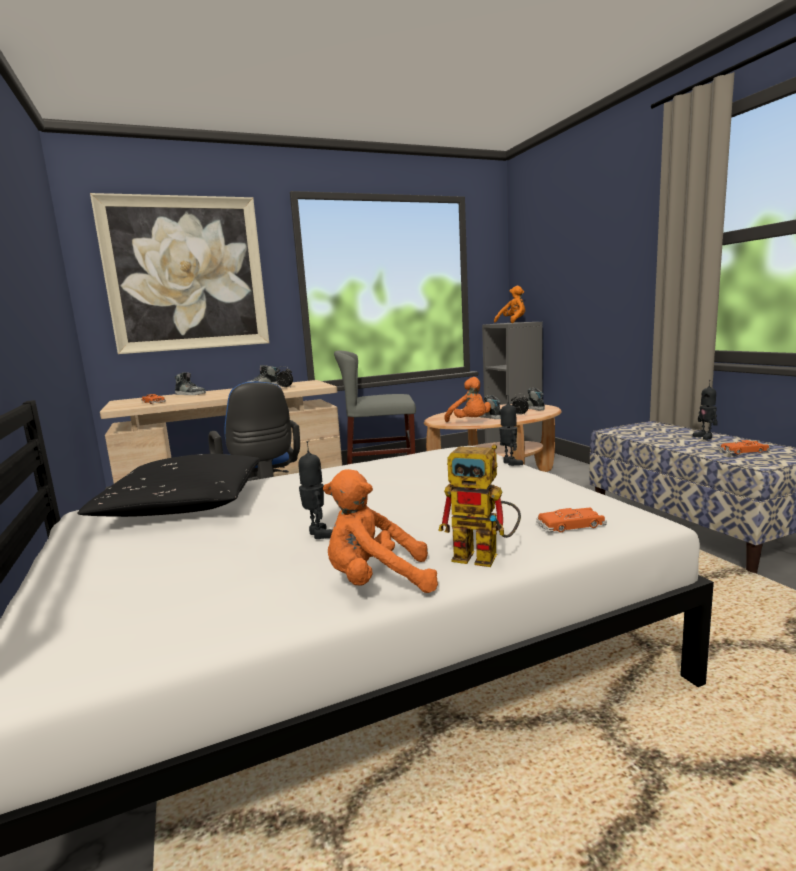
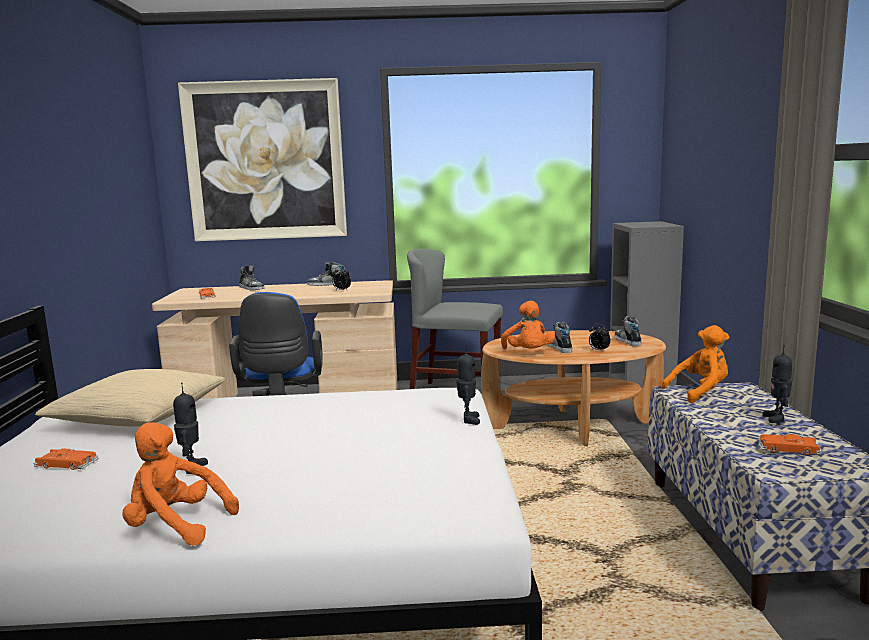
camera: 20 degrees right, 0 degrees up
(184, 505) = (138, 416): black pillow -> beige pillow
(485, 557) = (286, 523): toy robot -> none
(513, 322) = (649, 223): orange plush toy -> orange plush toy (700, 392)
(570, 525) = (405, 507): orange toy car -> orange toy car (67, 464)

